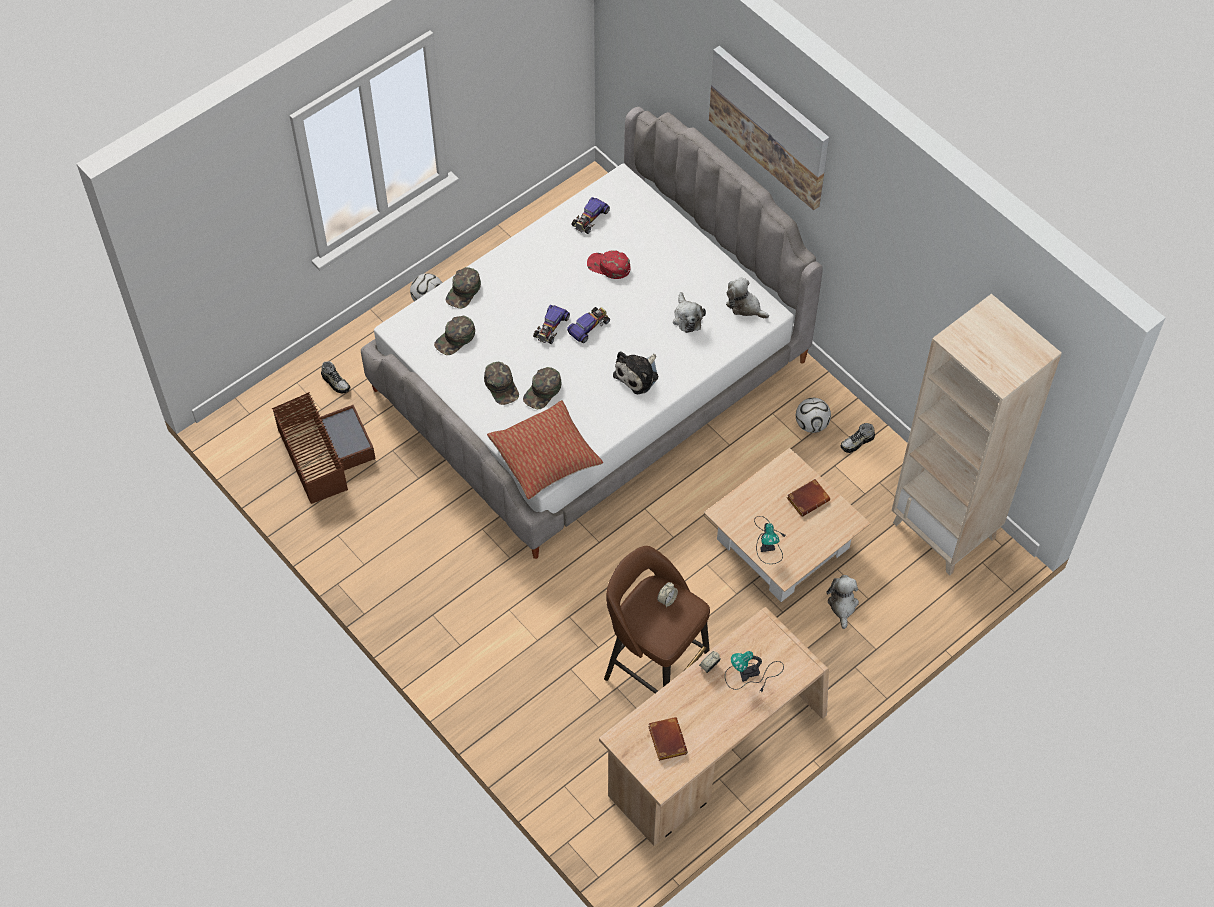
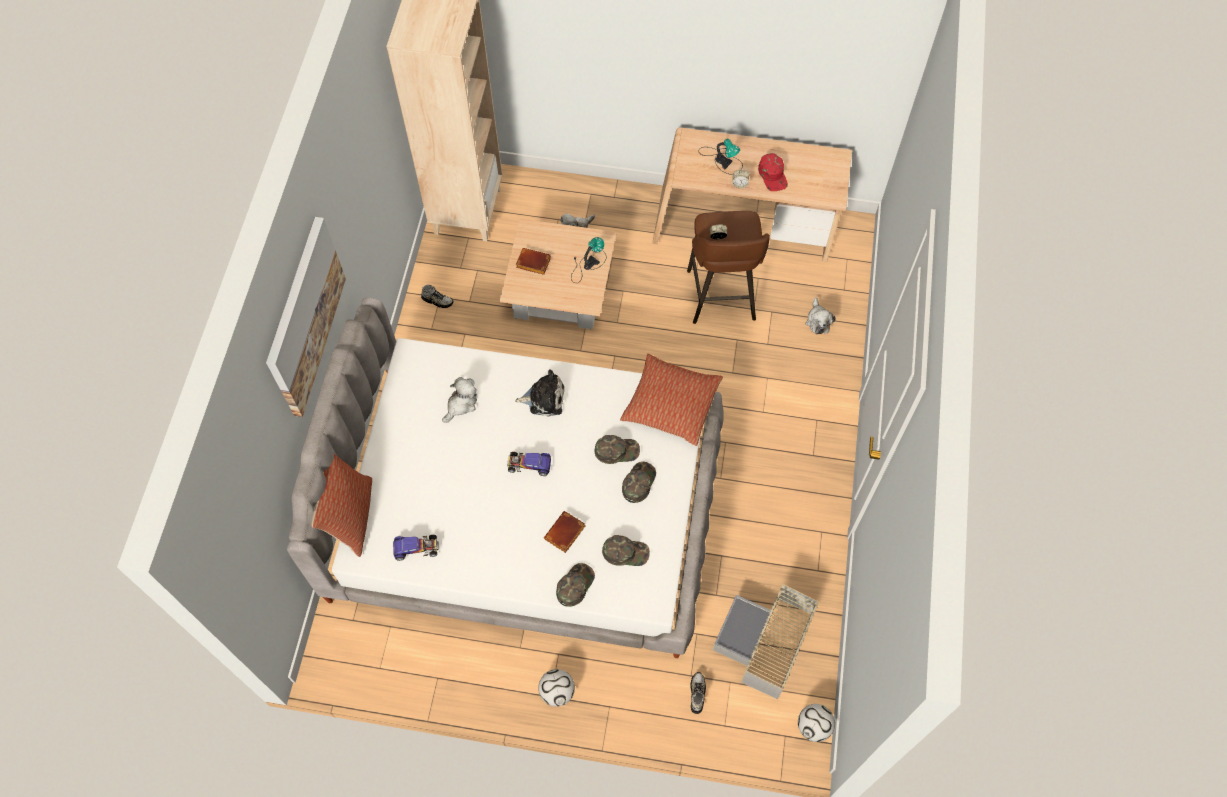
camera: 130 degrees left, 5 degrees up
(323, 453) = (765, 644): brown storage box -> grey storage box
(463, 291) = (574, 585): green cap -> green cap turned 45 degrees counterclockwise
(551, 327) = (552, 491): toy car -> none
(608, 266) = (457, 496): red cap -> red cap (773, 175)
(655, 196) = (351, 516): none -> pillow
(665, 740) = (810, 173): brown book -> brown book (565, 534)
(745, 306) = (416, 373): plush toy -> plush toy (818, 320)
(811, 424) = (446, 336): football -> football (813, 726)

